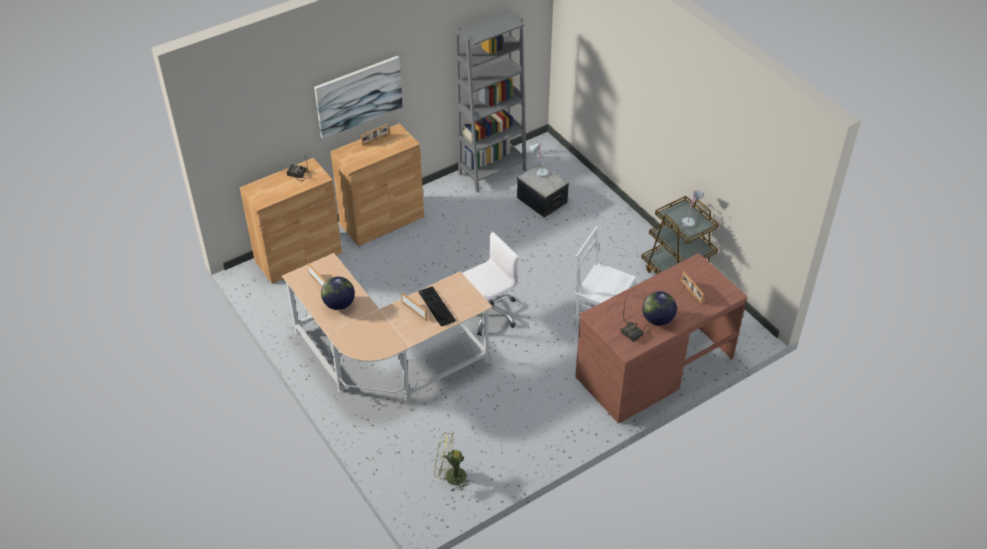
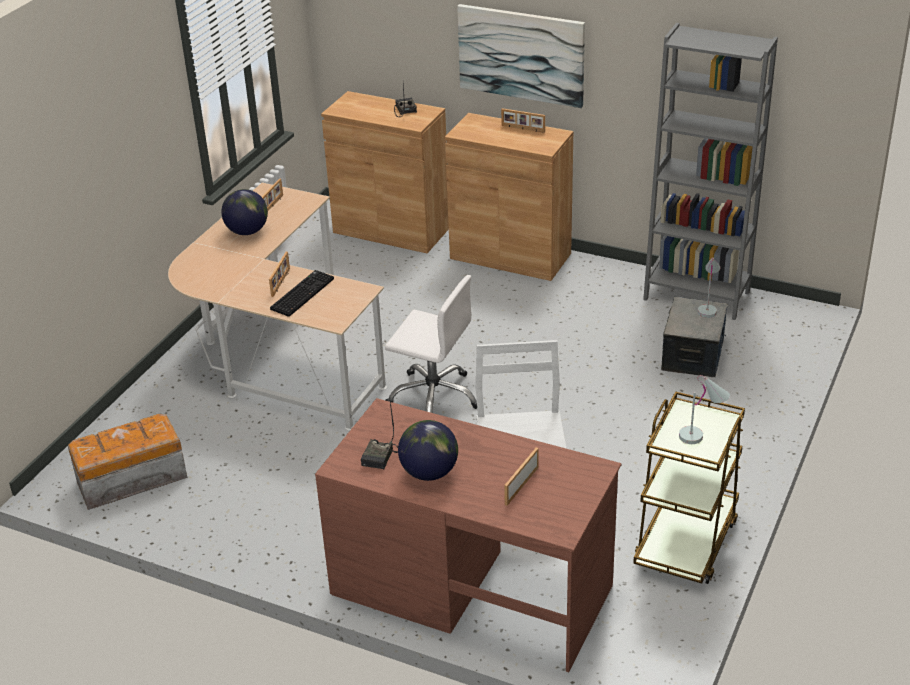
camera: 60 degrees right, 10 degrees down
(450, 477) = (130, 479): green fan -> storage box

